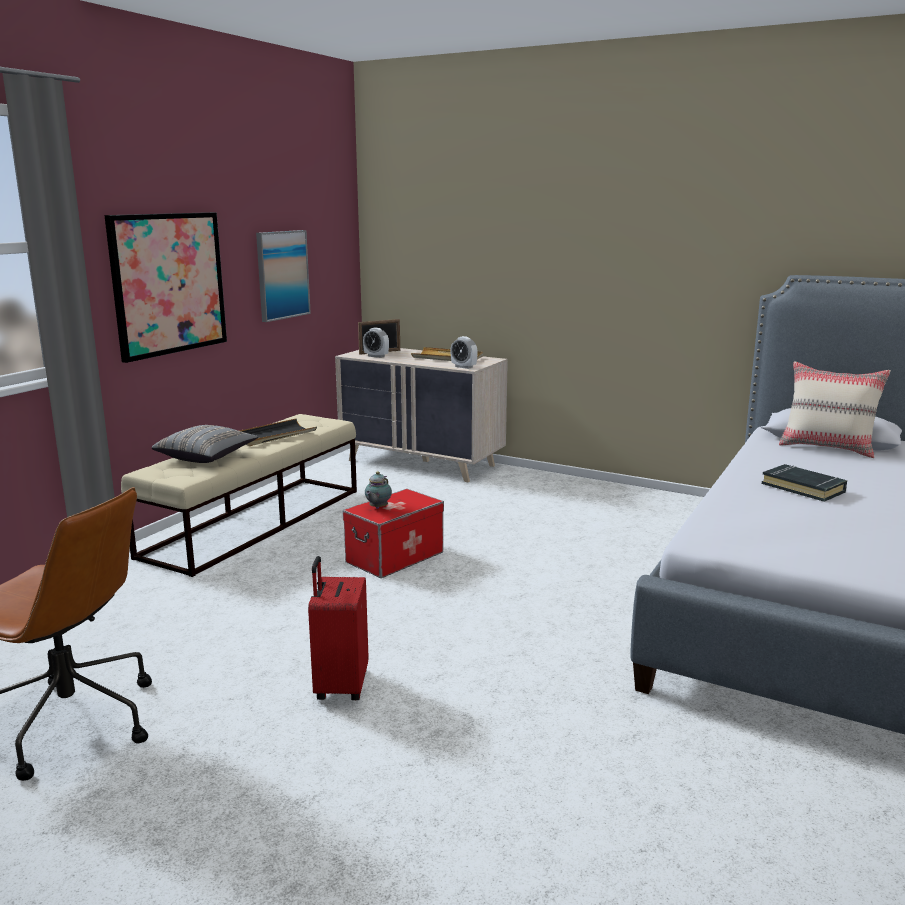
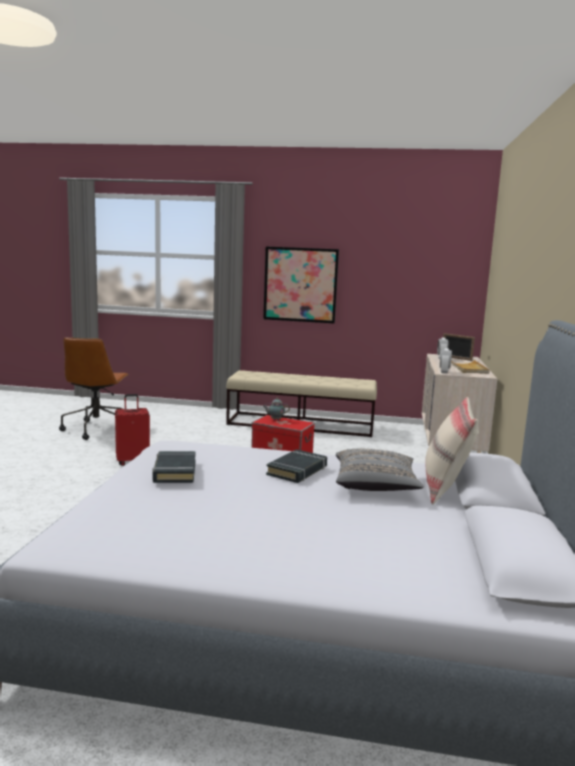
camera: 70 degrees right, 5 degrees down
(207, 457) = (274, 375): grey pillow -> grey pillow (375, 486)
(273, 435) = (322, 379): black tray -> none
(282, 275) = (394, 292): picture -> none
(839, 540) = (174, 471): none -> black book

